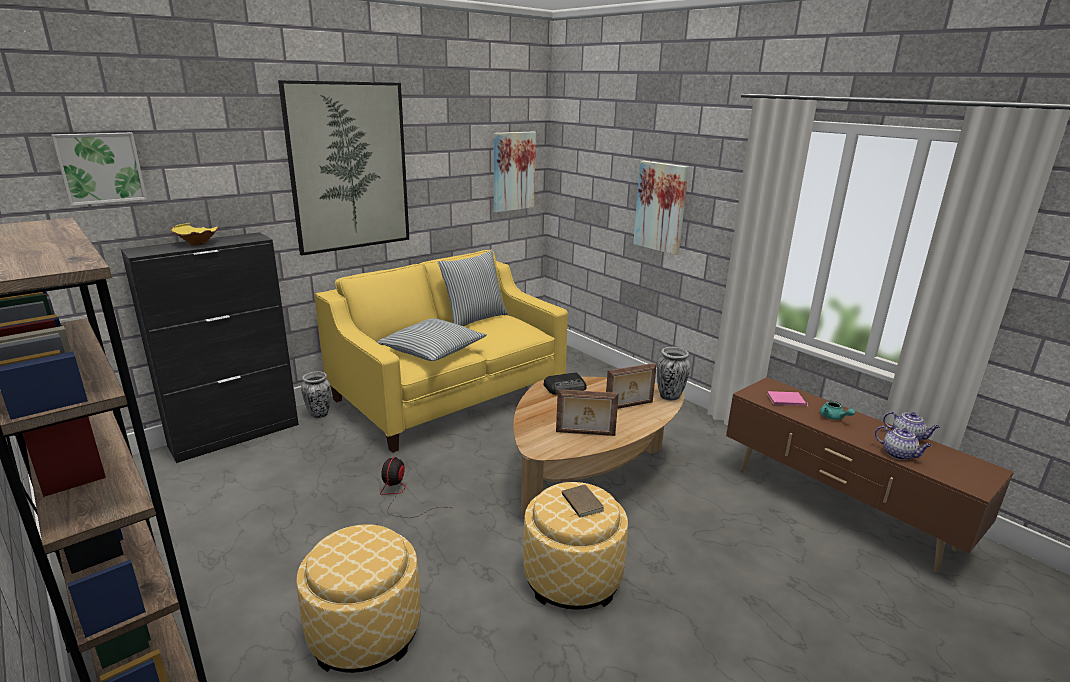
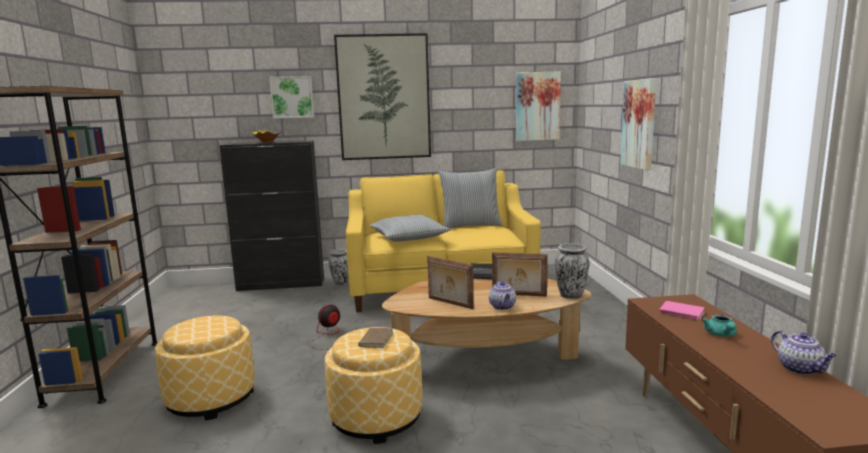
camera: 35 degrees right, 10 degrees down
(100, 168) = (221, 92): picture -> picture (292, 97)
(899, 454) = (757, 378): teapot -> teapot (502, 307)

